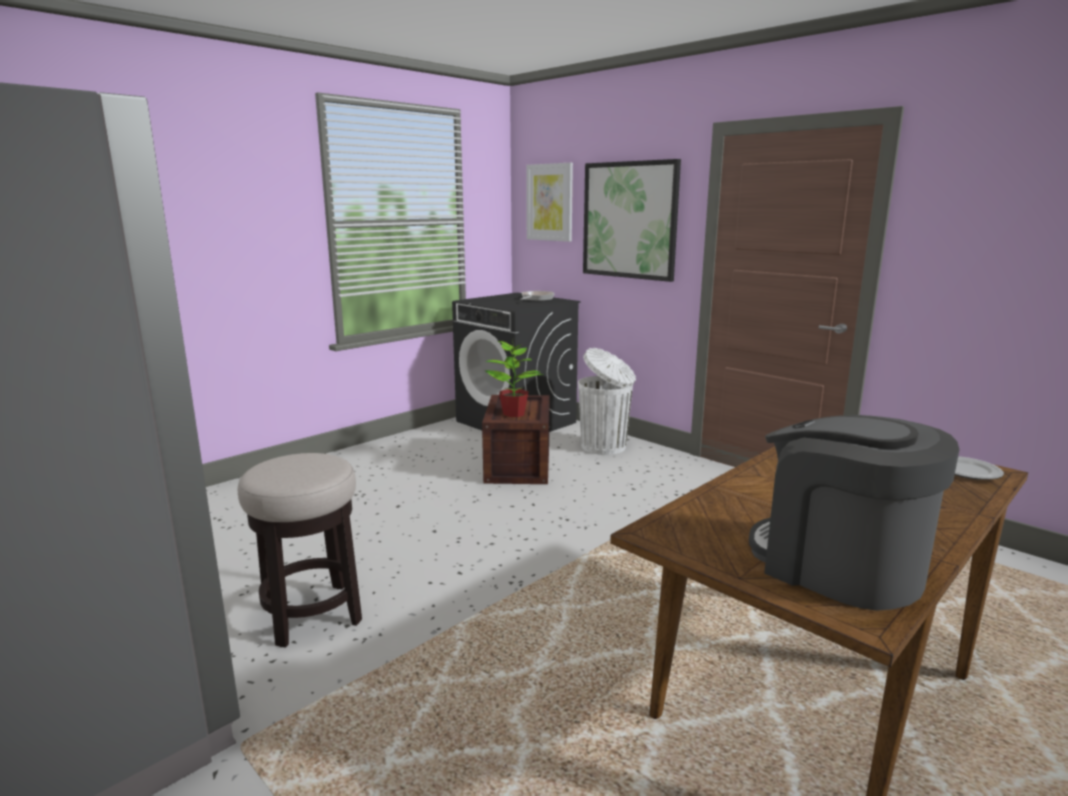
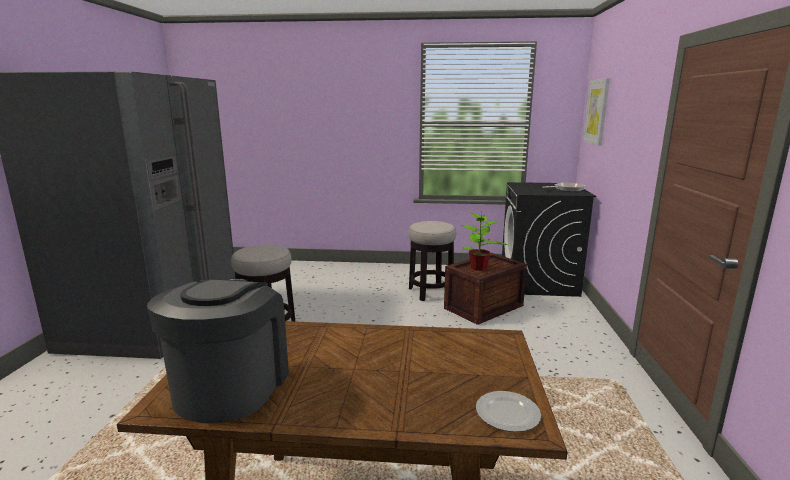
camera: 50 degrees right, 0 degrees up
(433, 473) = (430, 292): none -> stool
(605, 447) = (567, 319): white trash can -> none
(629, 220) = (628, 129): picture -> none

